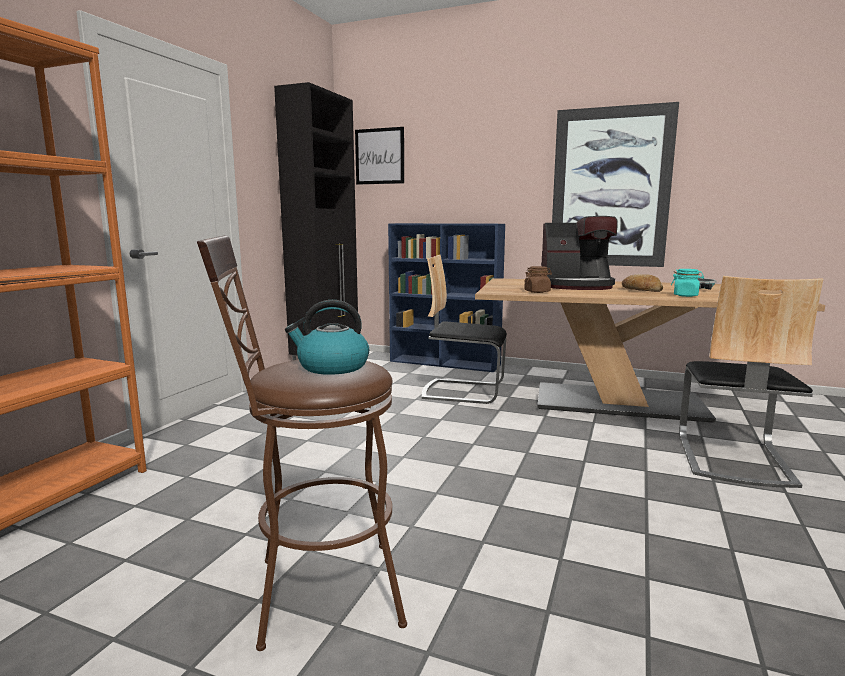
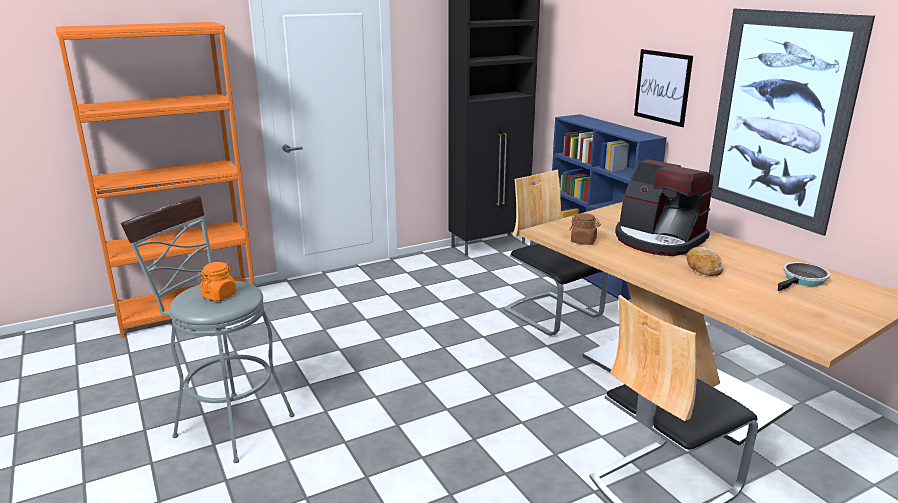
camera: 40 degrees right, 10 degrees up
(313, 593) = (227, 423): brown stool -> grey stool
(332, 367) = (219, 295): kettle -> orange jar
(379, 156) = (573, 37): picture -> picture (662, 87)
(685, 295) = (718, 291): turquoise jar -> none

